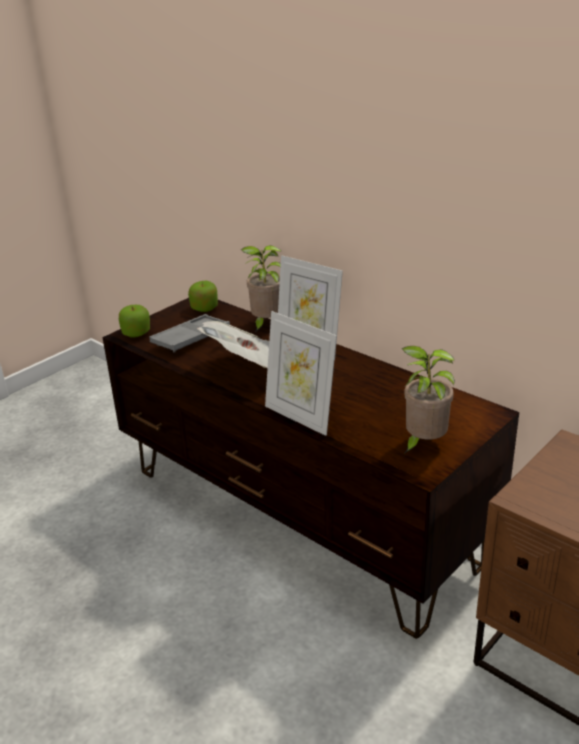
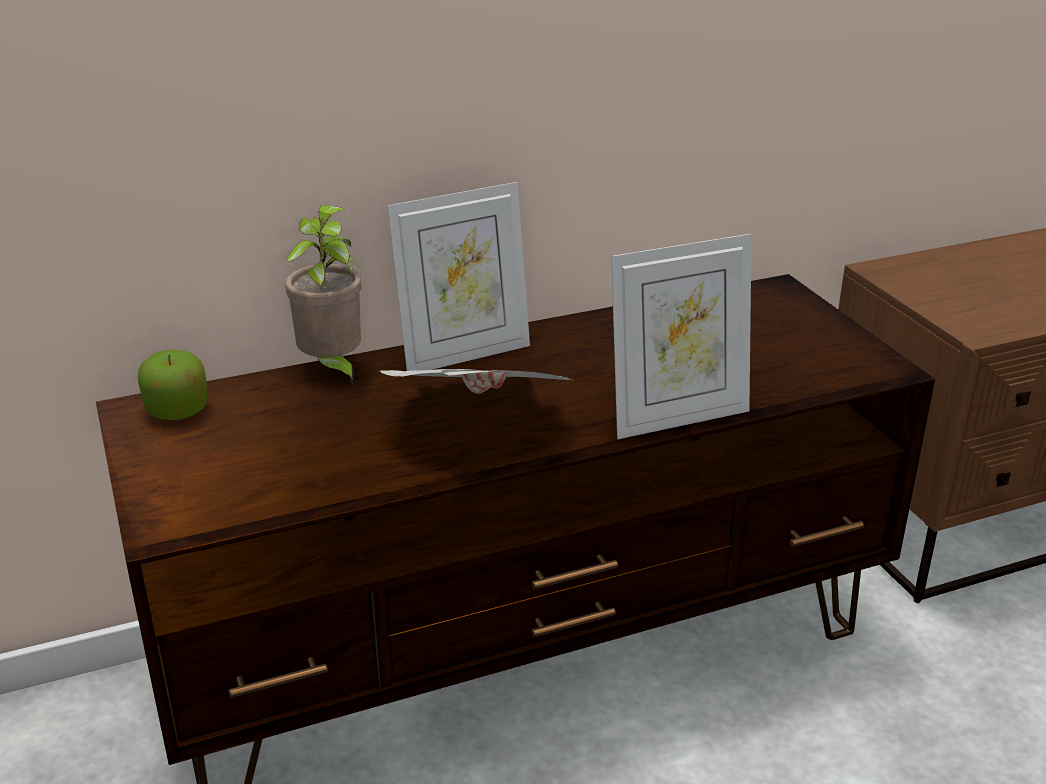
camera: 65 degrees left, 0 degrees up
(136, 333) = (173, 512): apple -> none
(191, 338) = (285, 453): grey tray -> none
(423, 443) = (820, 350): potted plant -> none

